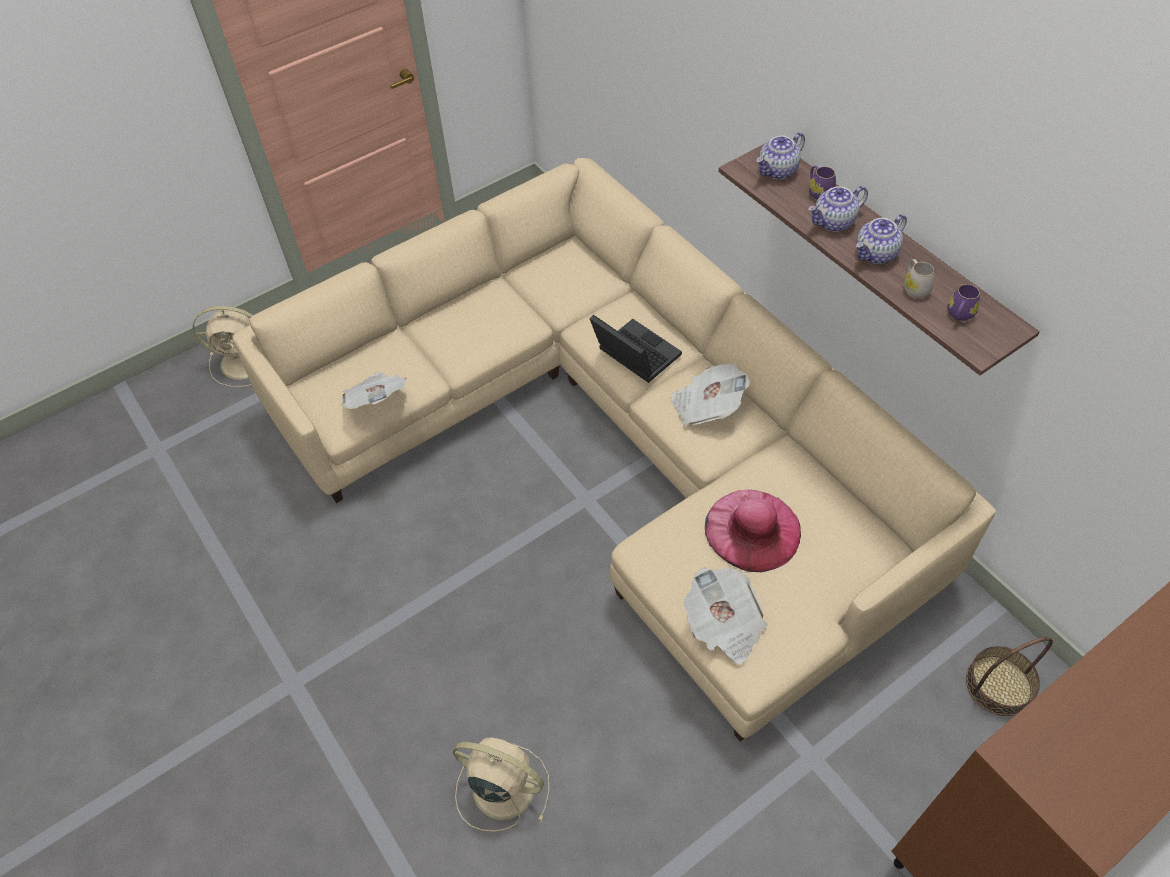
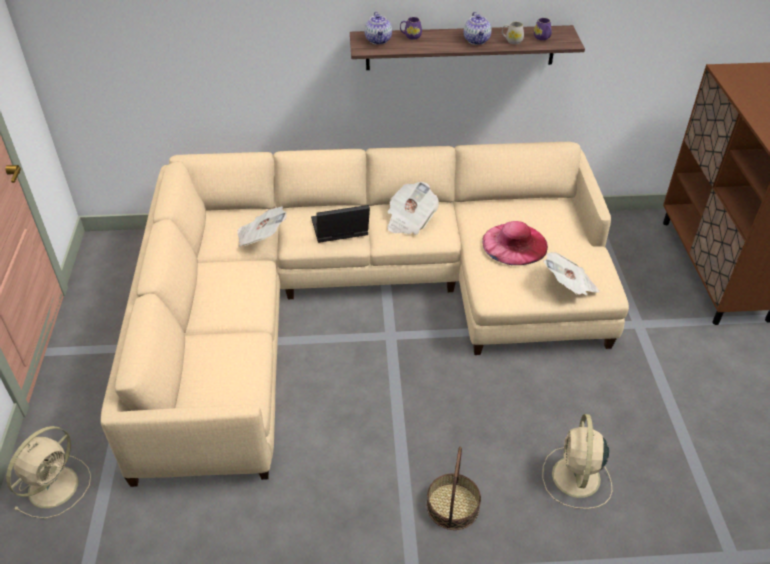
camera: 60 degrees left, 10 degrees down
(377, 400) = (247, 372): newspaper -> newspaper (261, 237)
(501, 786) = (576, 479): beige fan -> beige fan turned 45 degrees counterclockwise
(833, 222) = (439, 41): teapot -> none
(998, 685) = (637, 236): basket -> basket (453, 506)

